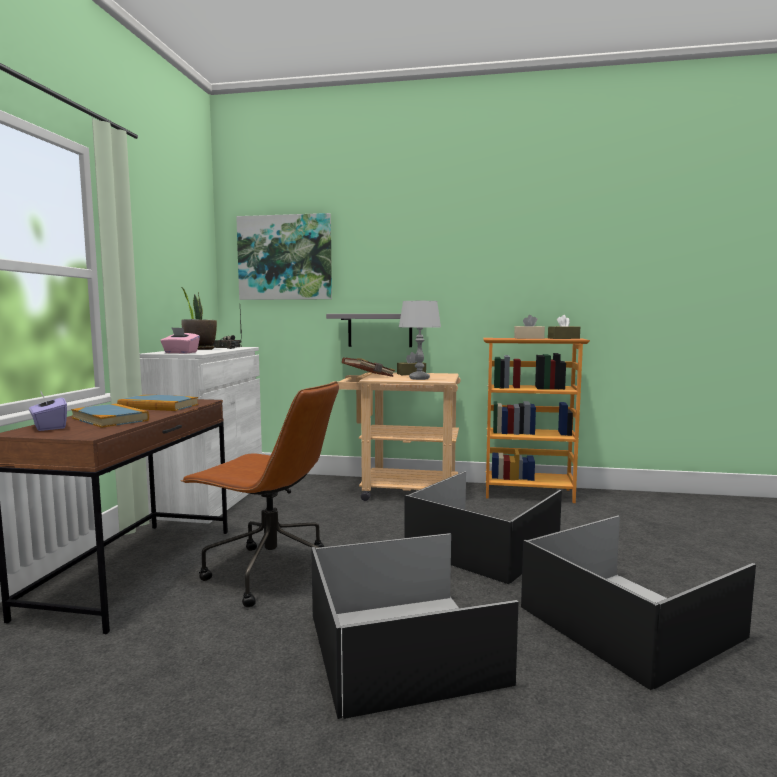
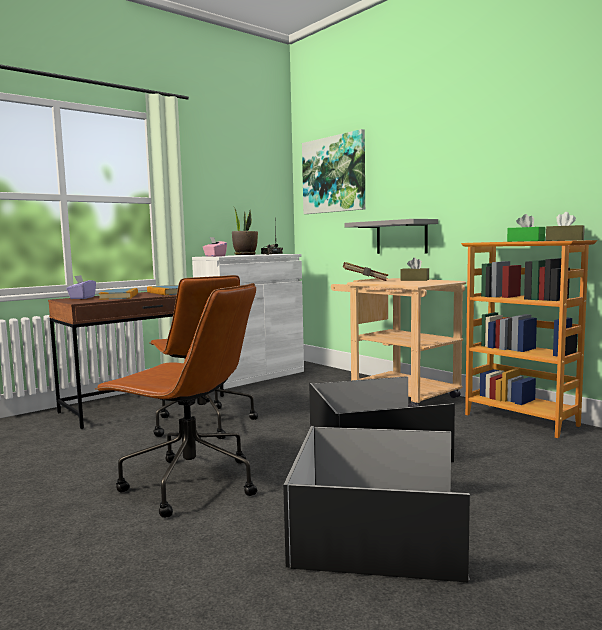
camera: 40 degrees right, 0 degrees up
(405, 649) = (189, 484): black storage box -> brown office chair
(419, 378) = (399, 283): grey table lamp -> none
(529, 338) = (525, 241): beige tissue box -> green tissue box

